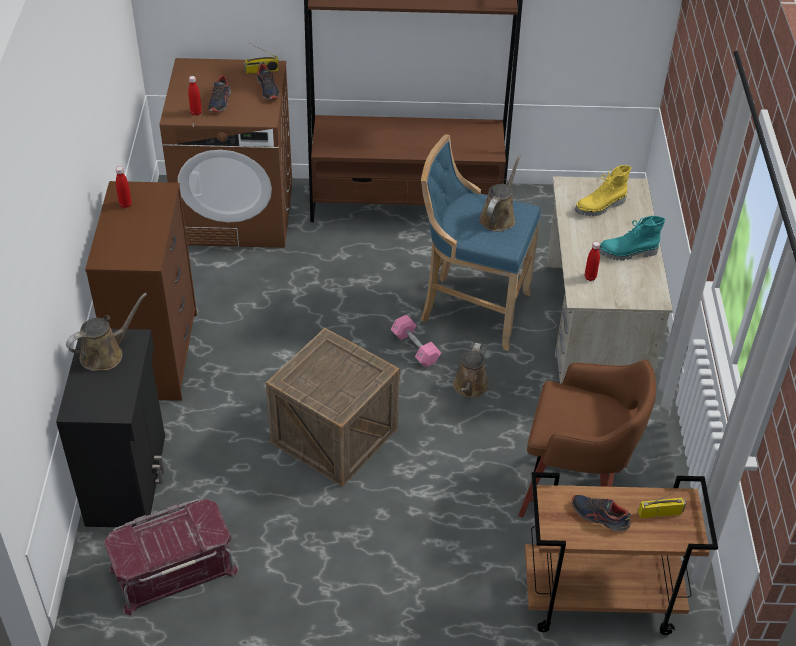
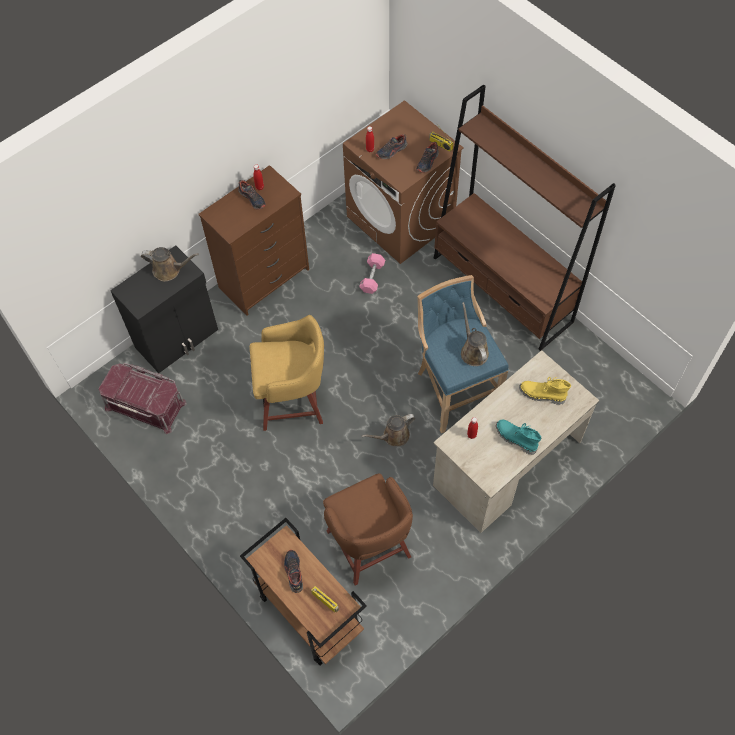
camera: 50 degrees right, 15 degrees up
(131, 218) = (252, 198): none -> shoe
(334, 435) = (293, 401): crate -> yellow stool
(415, 348) = (394, 387): pink dumbbell -> pink dumbbell (372, 277)
(498, 217) = (473, 351): brown watering can -> brown watering can turned 90 degrees counterclockwise

